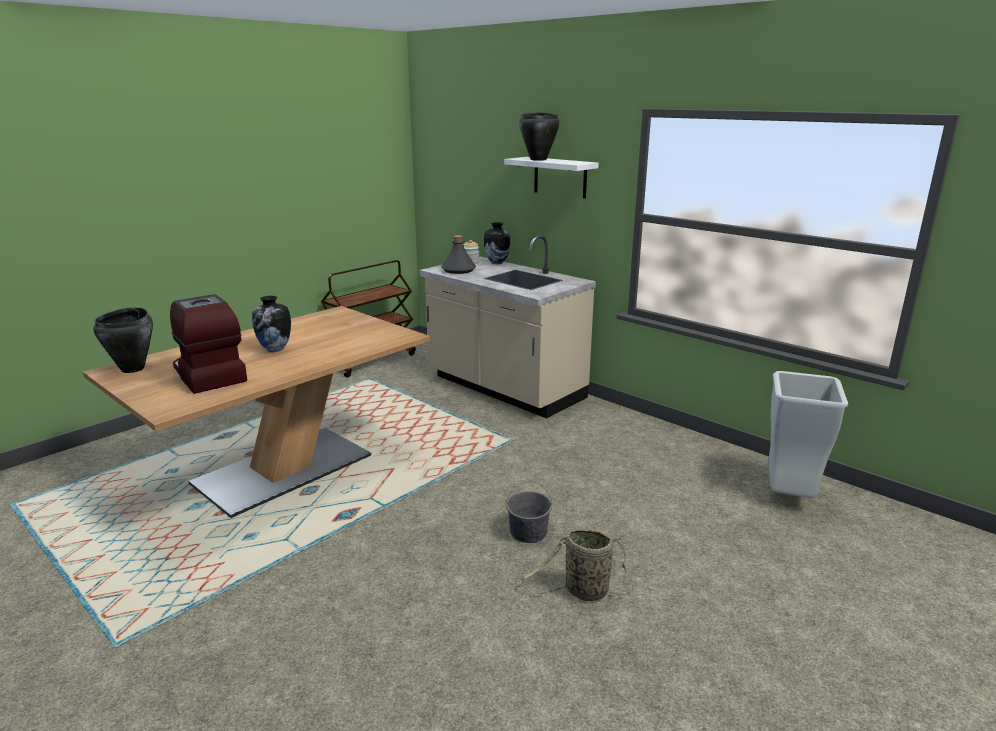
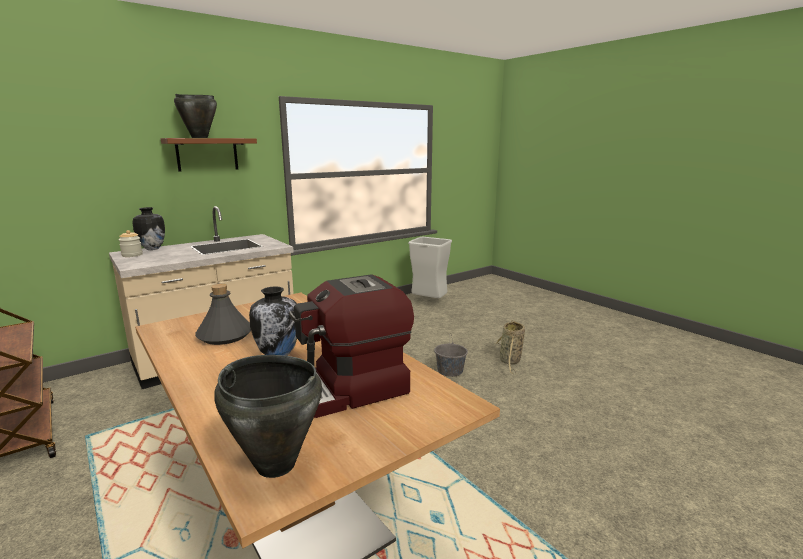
camera: 80 degrees left, 5 degrees down
(458, 270) = (155, 259): grey bottle -> grey bottle (224, 336)
(560, 177) = (207, 154): white shelf -> brown shelf

